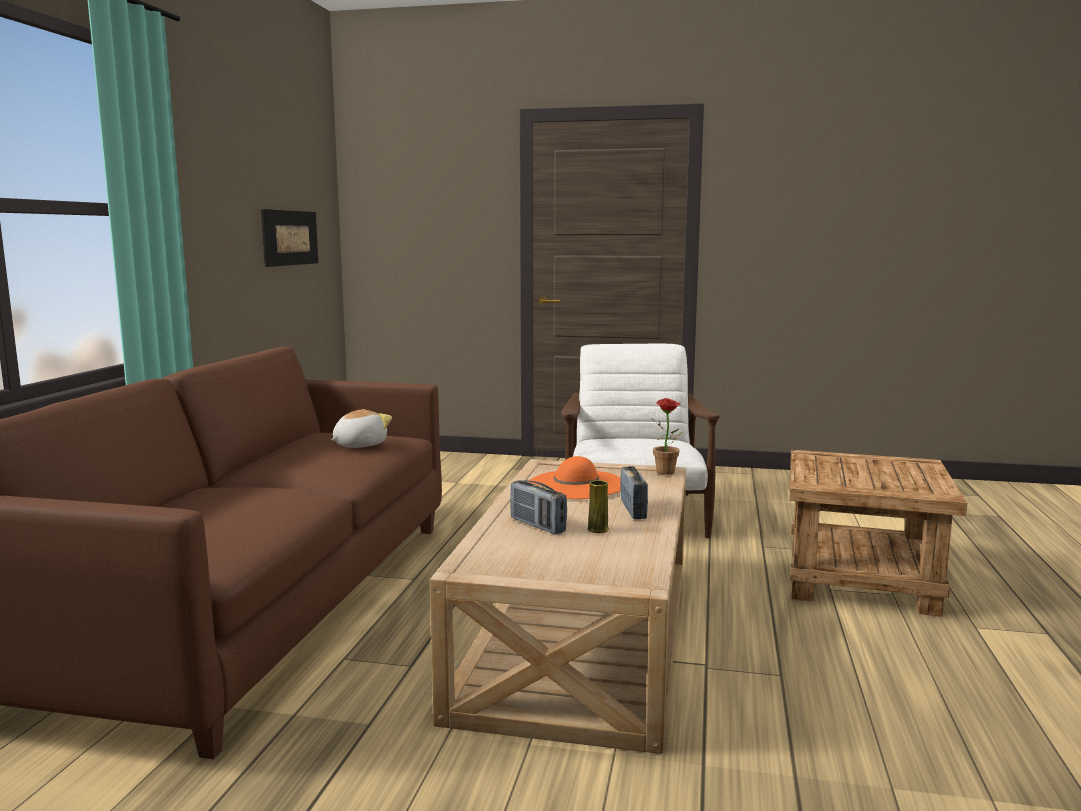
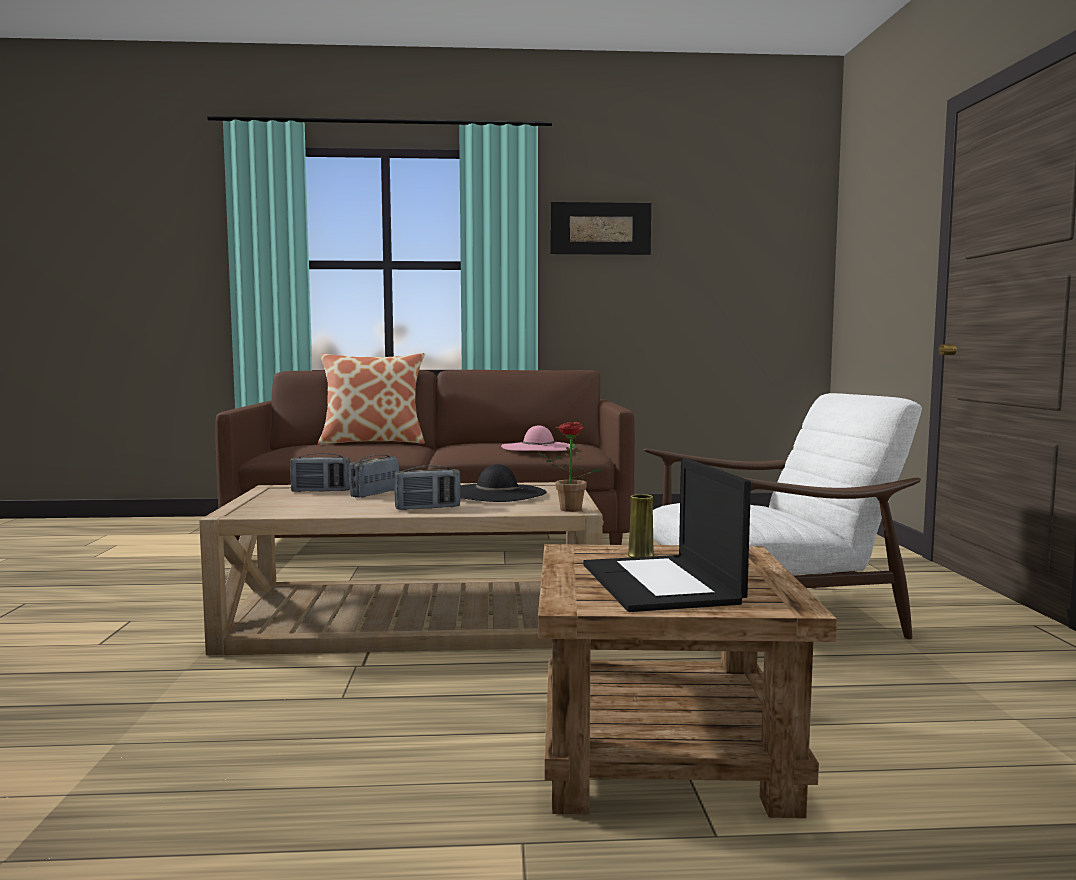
camera: 75 degrees right, 5 degrees down
(162, 504) = (373, 442): none -> pillow
(290, 238) = (724, 286): picture -> picture (600, 228)
(359, 445) = (538, 447): plush toy -> pink hat
(502, 547) = (321, 491): none -> radio
(576, 485) = (496, 493): orange hat -> black hat
(598, 529) = (368, 503): yellow vase -> yellow vase (641, 555)
(892, 475) = (662, 584): none -> laptop

